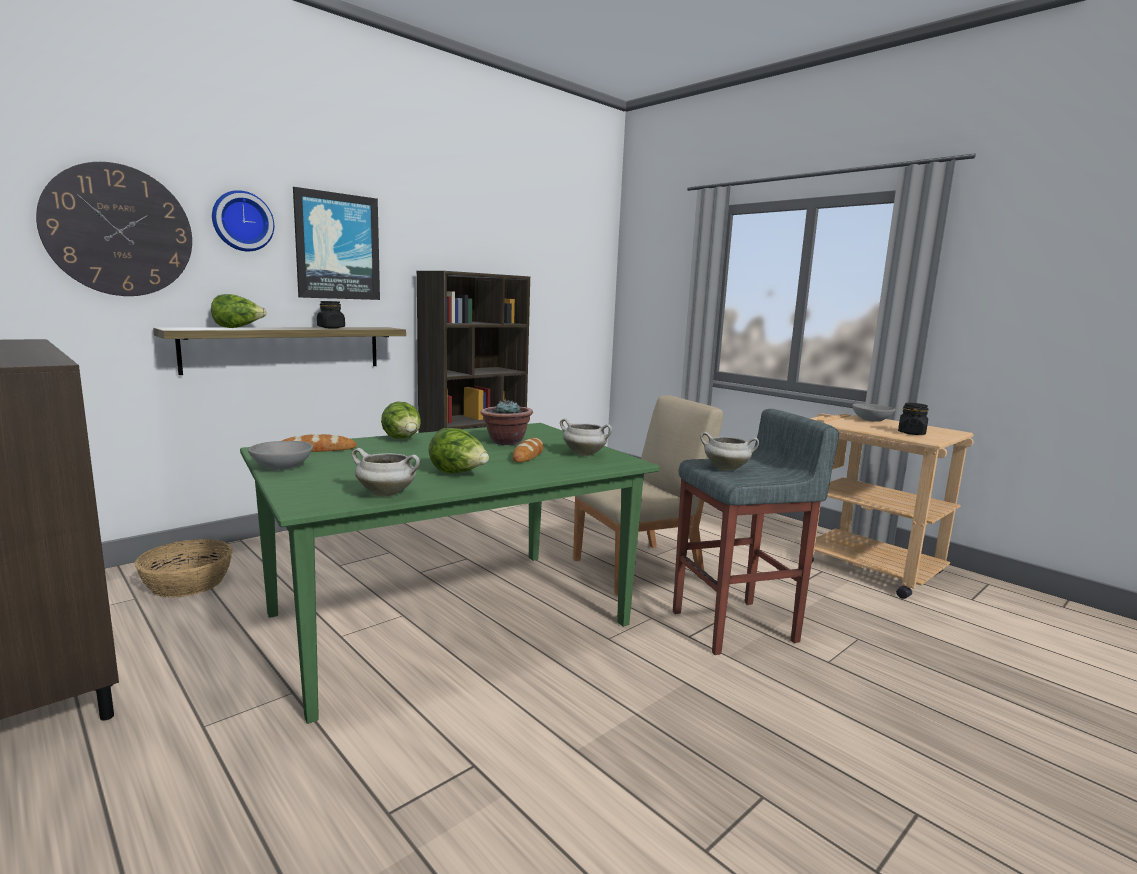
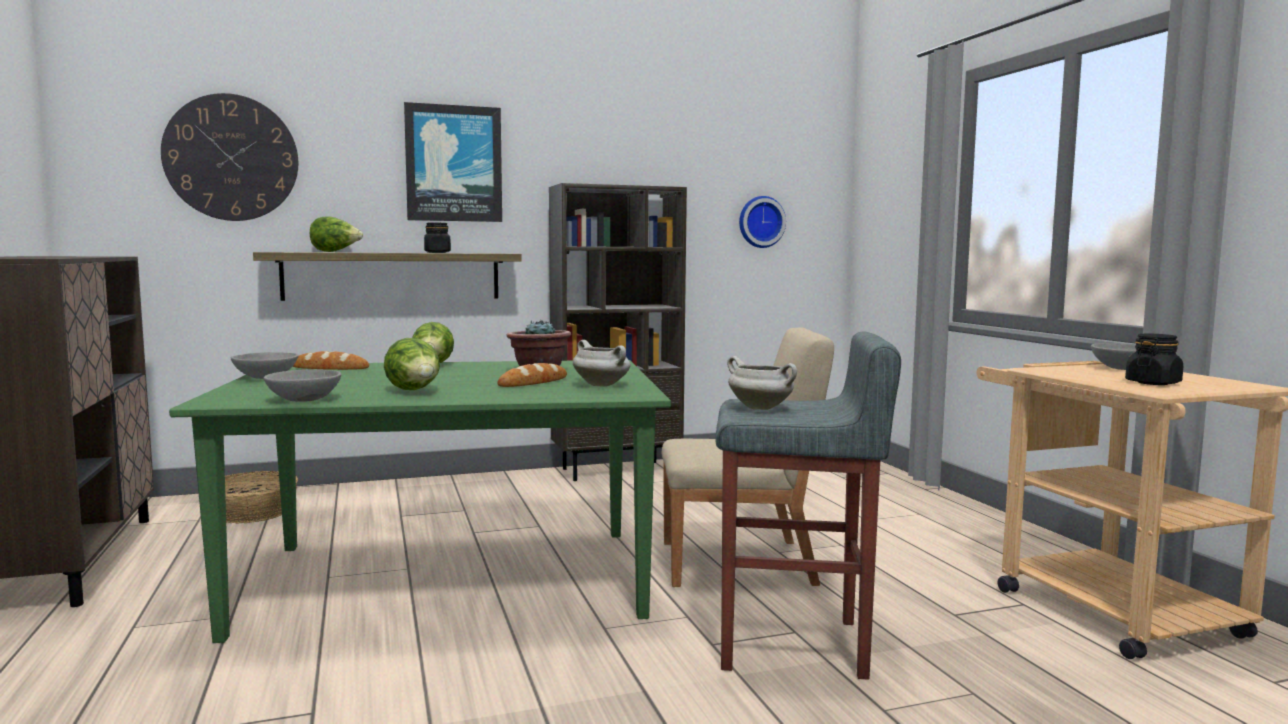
camera: 25 degrees right, 5 degrees down
(242, 221) = (350, 142): wall clock -> wall clock (760, 222)
(387, 494) = (304, 399): white cooking pot -> grey bowl

